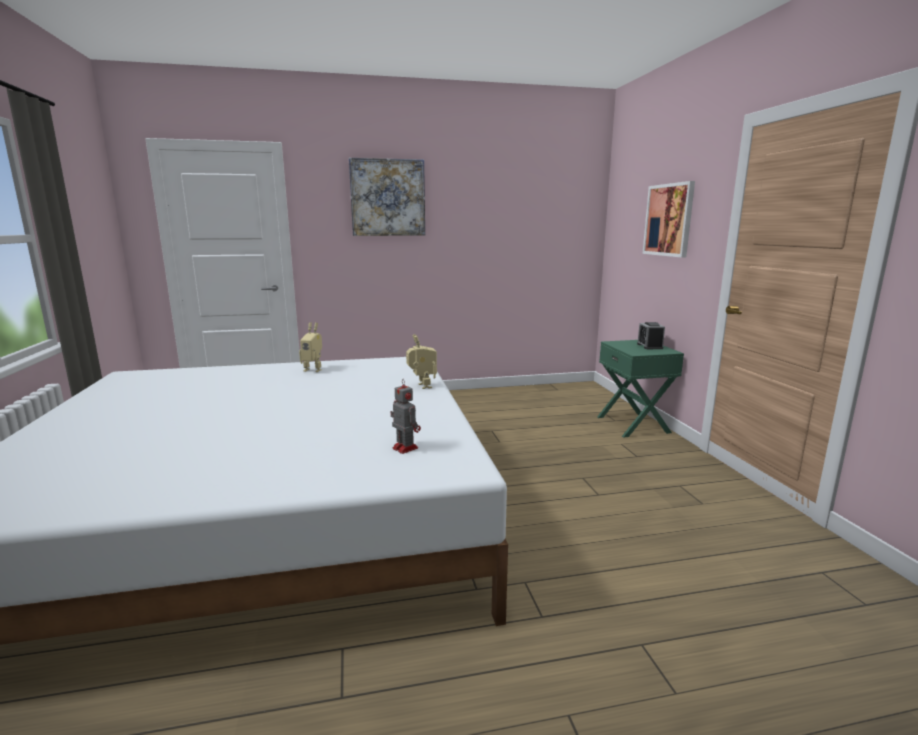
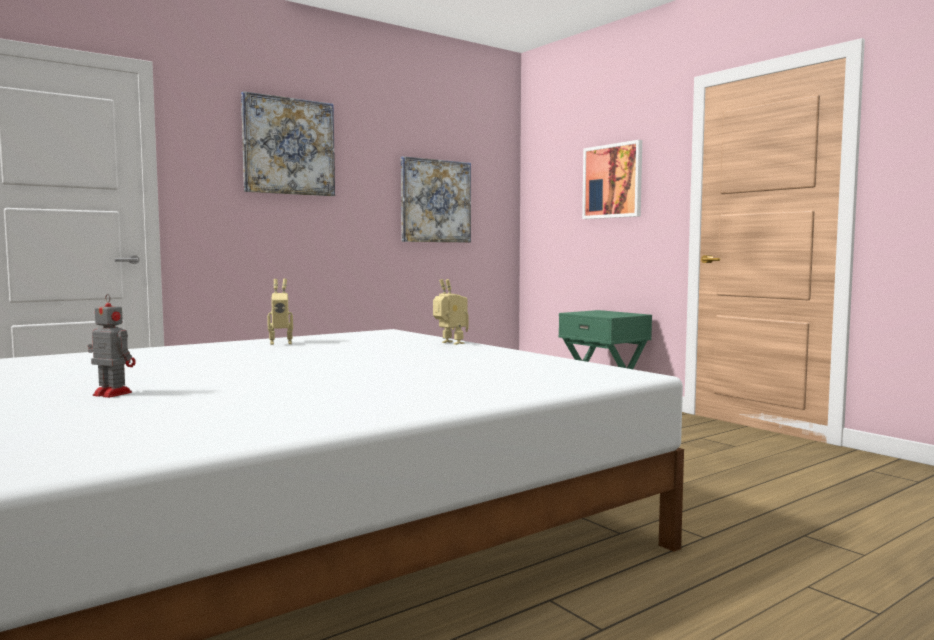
camera: 25 degrees left, 10 degrees down
(404, 448) = (541, 371): toy robot -> toy robot (111, 394)
(518, 234) = (435, 201): none -> picture
(649, 346) = (612, 313): alarm clock -> none

